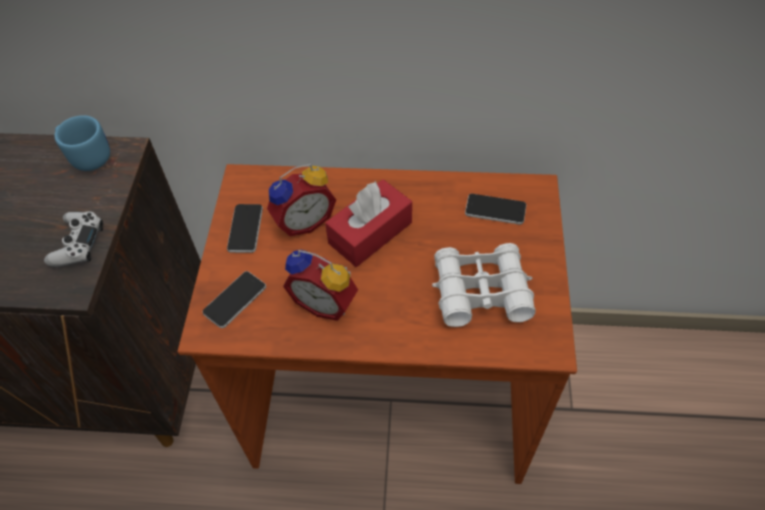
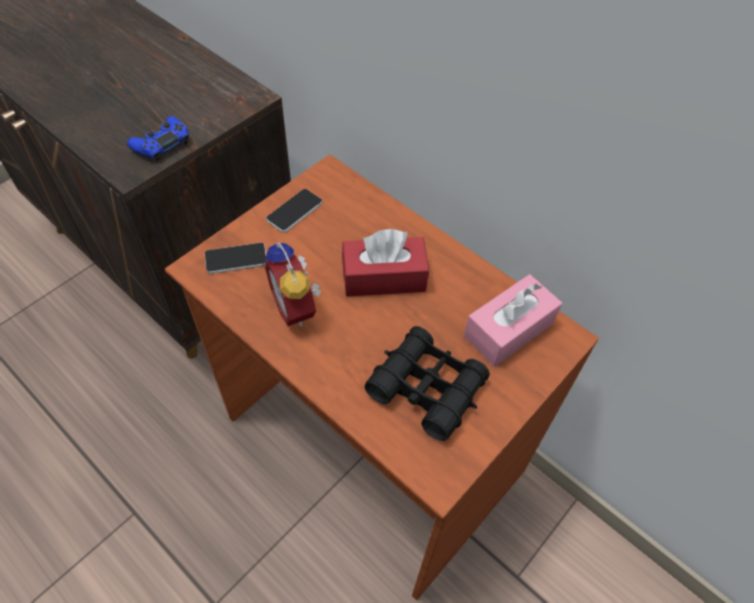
camera: 35 degrees right, 0 degrees up
(78, 244) = (162, 144): white game controller -> blue game controller
(87, 156) = (228, 86): blue mug -> none
(303, 220) = (342, 233): alarm clock -> none
(481, 291) = (426, 388): white binoculars -> black binoculars
(495, 209) = (508, 329): phone -> pink tissue box

